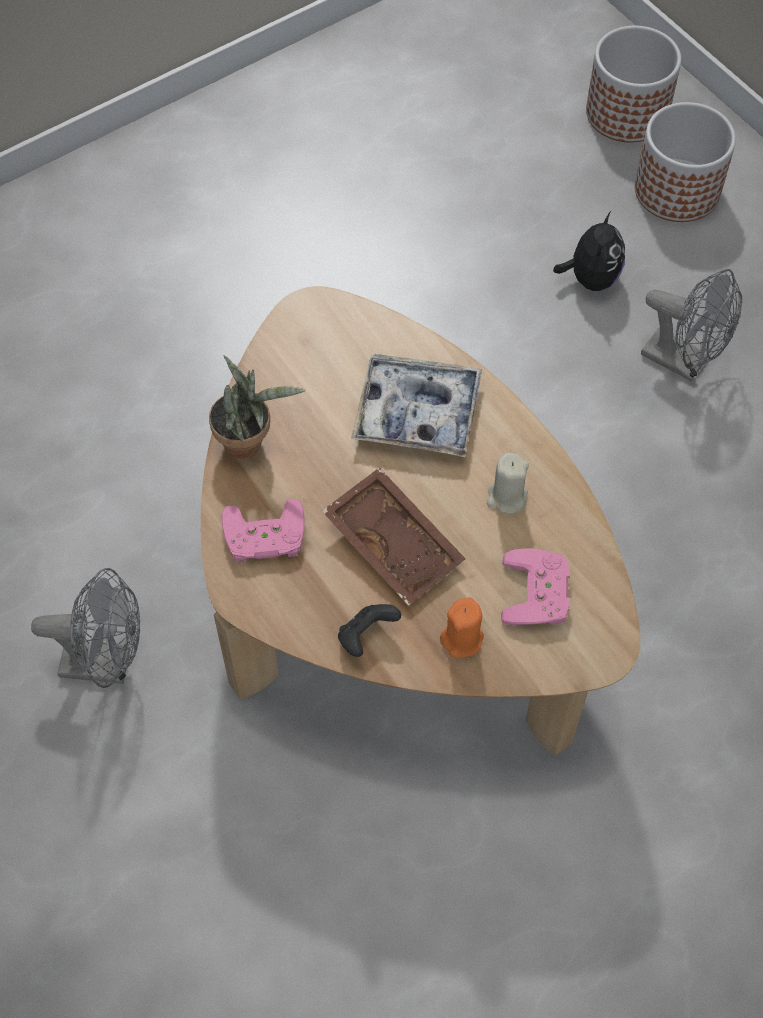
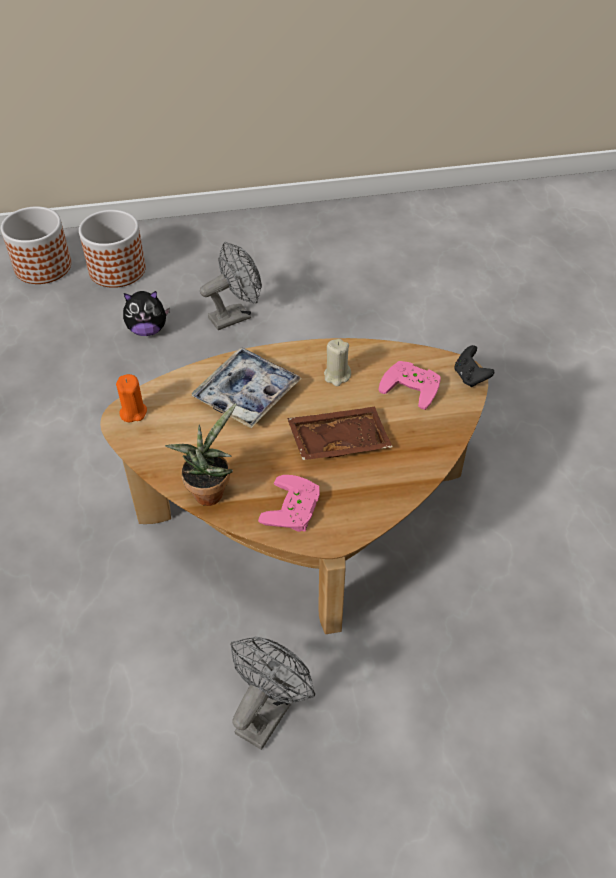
camera: 65 degrees left, 10 degrees down
(366, 636) = (400, 480): black game controller -> black game controller (470, 377)
(462, 639) = (426, 433): orange candle -> orange candle (133, 412)
(590, 278) = (147, 330): plush toy -> plush toy turned 135 degrees clockwise

